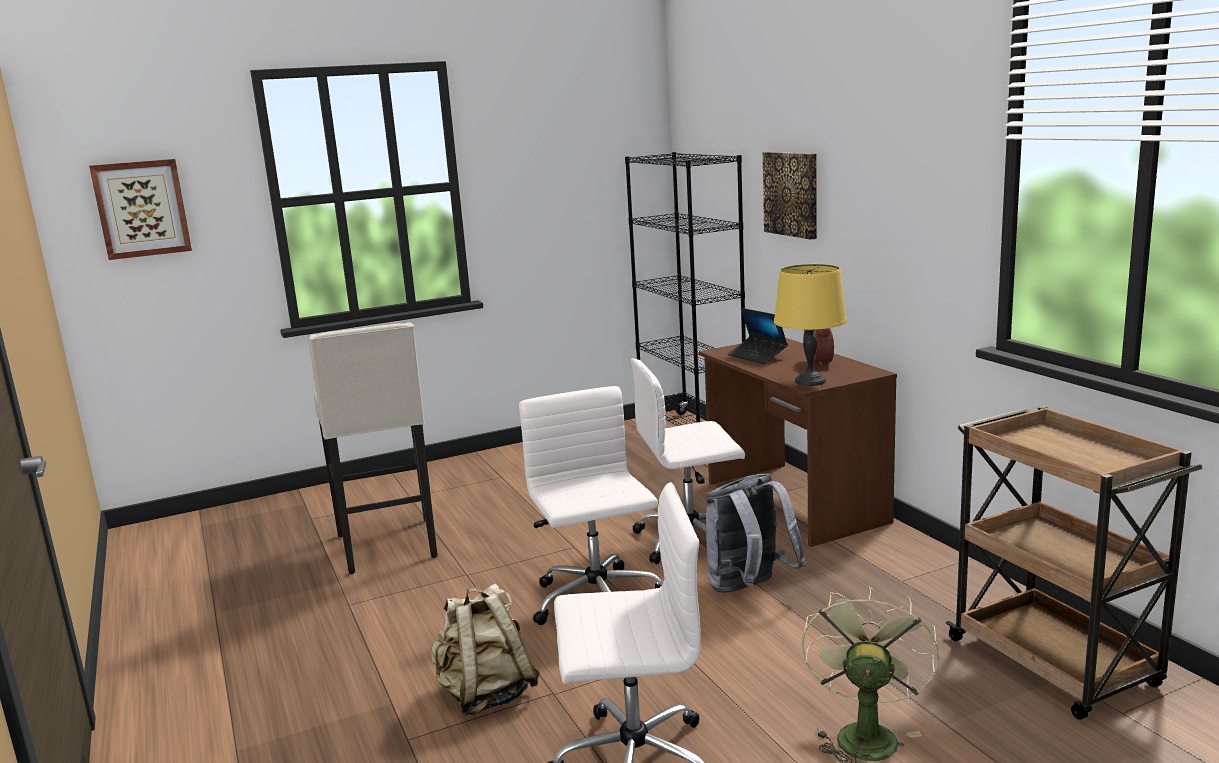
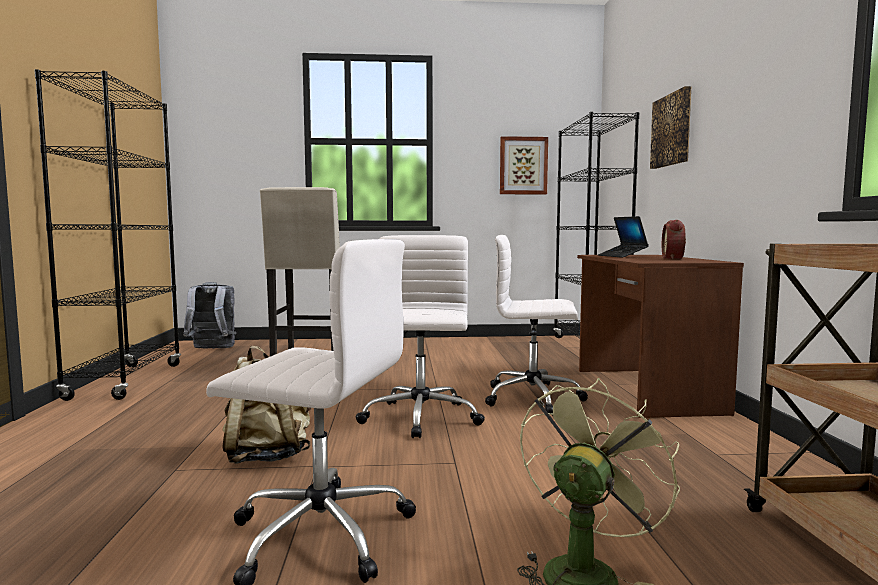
camera: 20 degrees right, 10 degrees down
(142, 208) = (224, 135): picture -> picture (523, 166)
(152, 627) = (126, 381): none -> black bookcase
(749, 589) = (556, 433): grey backpack -> grey backpack (212, 349)
(811, 381) = (652, 261): yellow table lamp -> none

